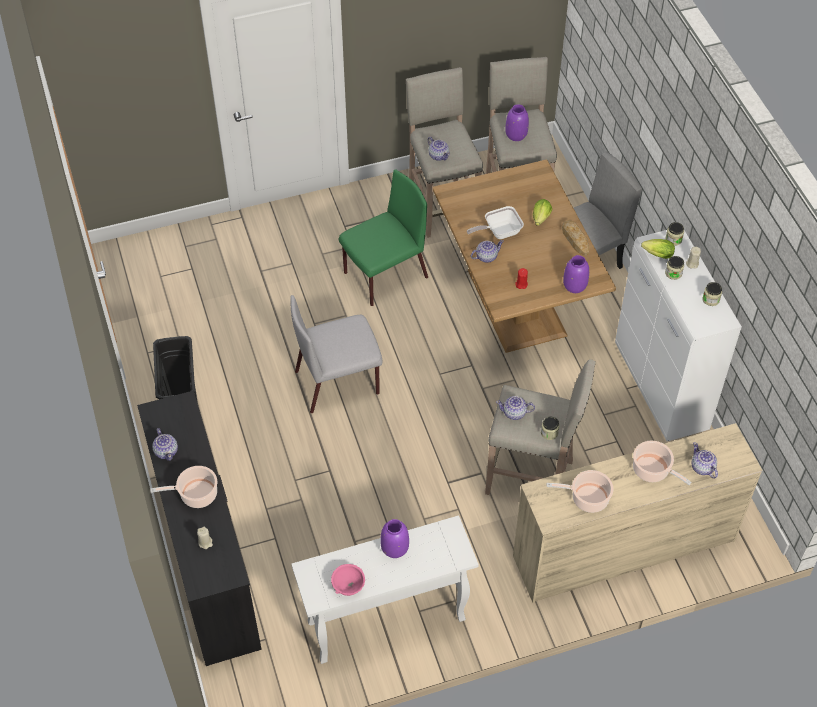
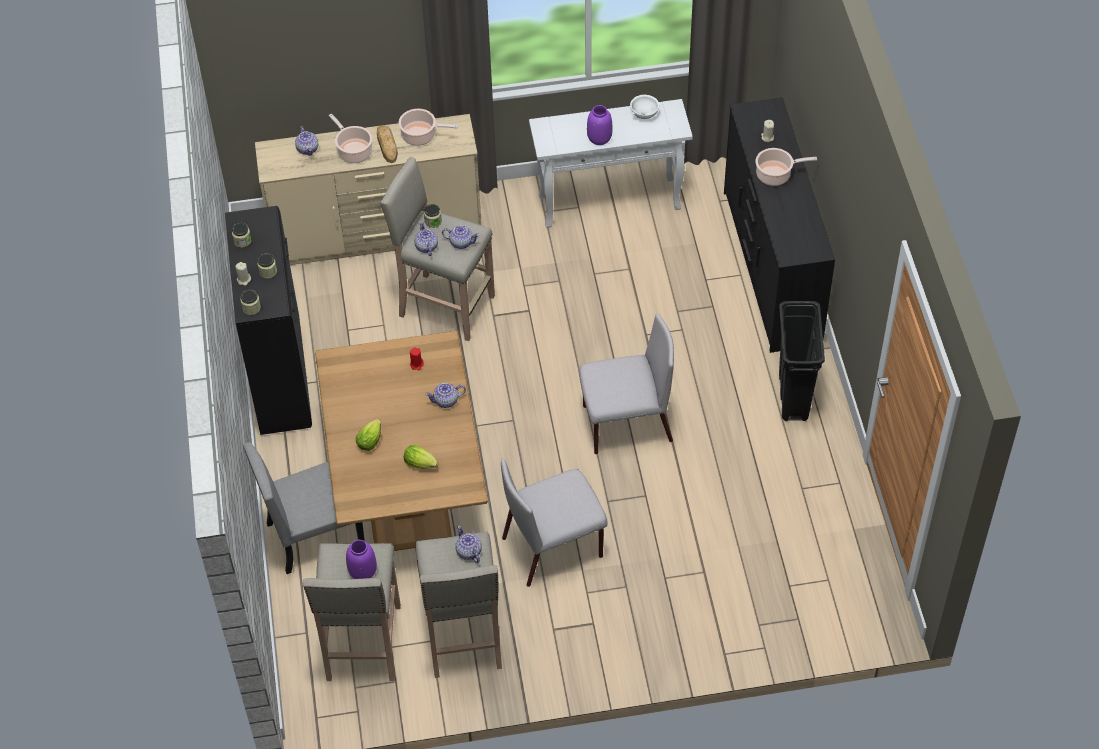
camera: 170 degrees left, 0 degrees up
(166, 451) = (804, 214): teapot -> teapot (426, 247)
(349, 586) = (643, 114): pink bowl -> white bowl
(384, 276) = (554, 546): green chair -> grey chair
(499, 232) = (423, 429): frying pan -> none
(575, 240) = (340, 410): bread -> bread (387, 145)
(575, 286) = (359, 356): purple vase -> none
(656, 254) = (277, 293): lettuce -> lettuce (422, 464)
(661, 388) = (280, 377): white cabinet -> black cabinet

